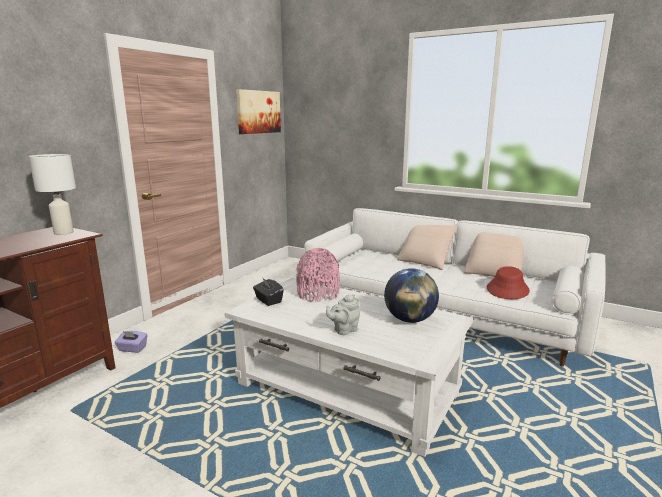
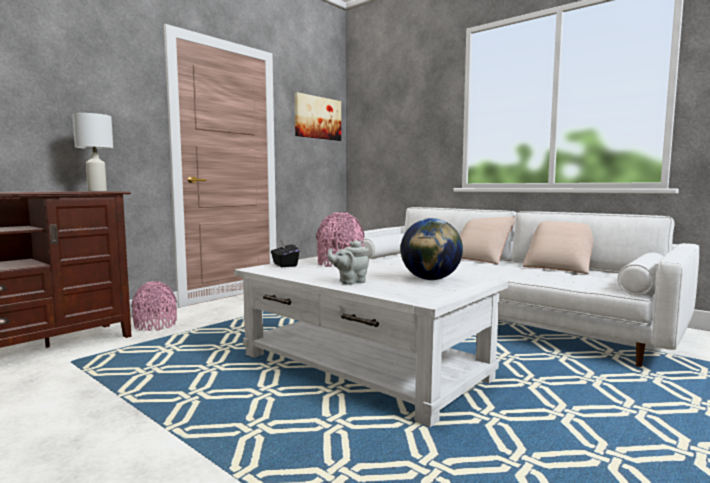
camera: 10 degrees right, 10 degrees down
(132, 349) = (155, 325): purple tissue box -> pink vase
(507, 290) = (569, 277): red hat -> none

